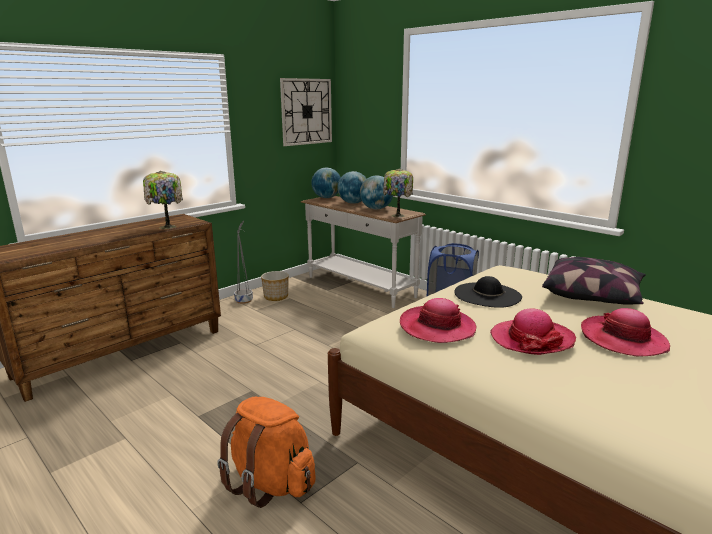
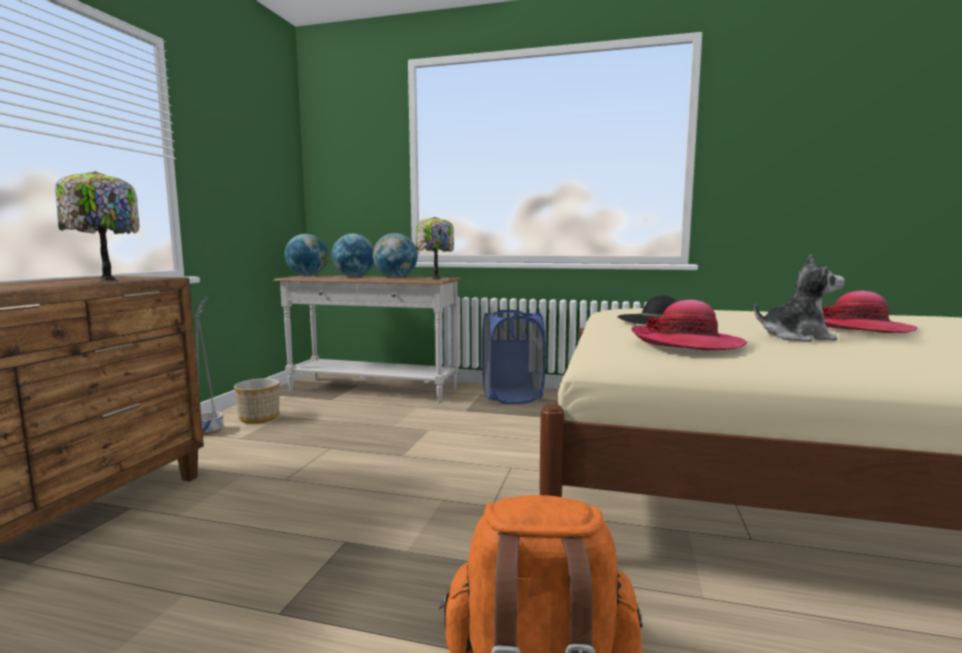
camera: 30 degrees left, 10 degrees down
(306, 111) = (271, 158): wall clock -> none
(531, 339) = (796, 337): hat -> plush toy
(592, 296) = (747, 312): pillow -> none

